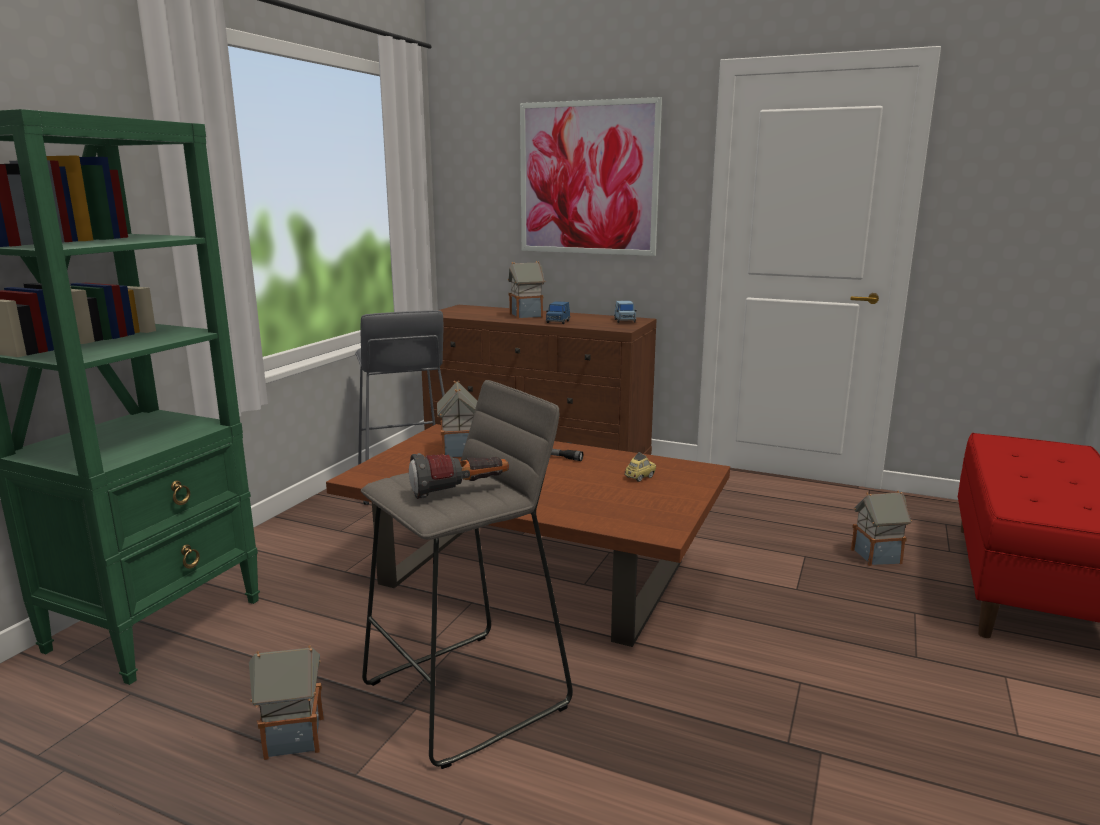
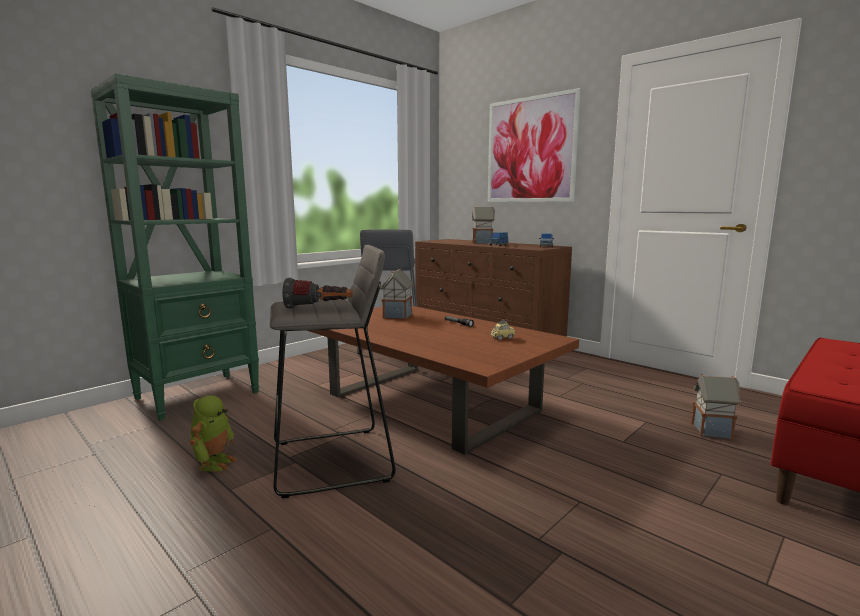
camera: 20 degrees right, 5 degrees down
(292, 738) = (214, 463): toy house -> toy robot

